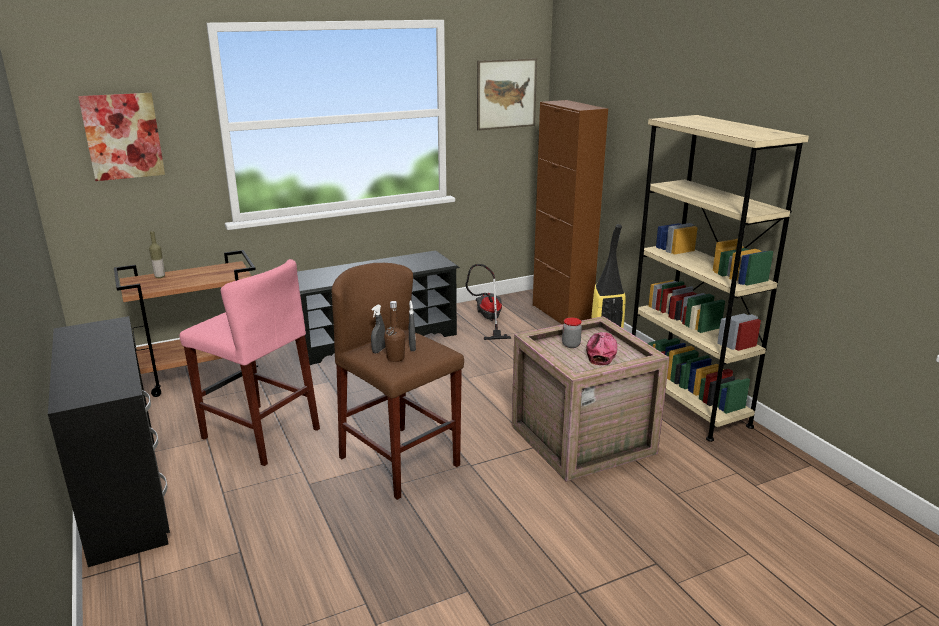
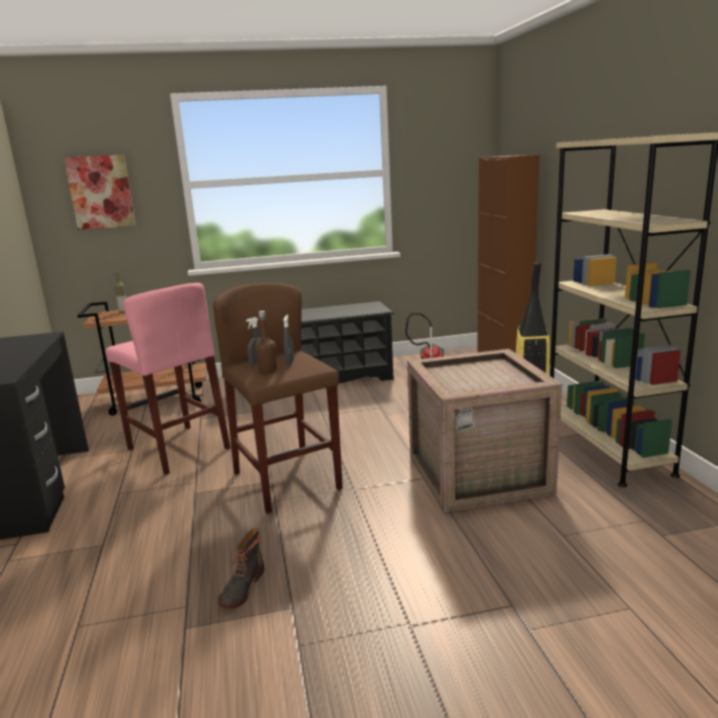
camera: 15 degrees right, 5 degrees down
(410, 578) = (241, 588): none -> boot
(506, 94) = (451, 155): picture -> none
(571, 345) = (462, 372): jar -> none
(601, 353) = (491, 379): cap -> none

